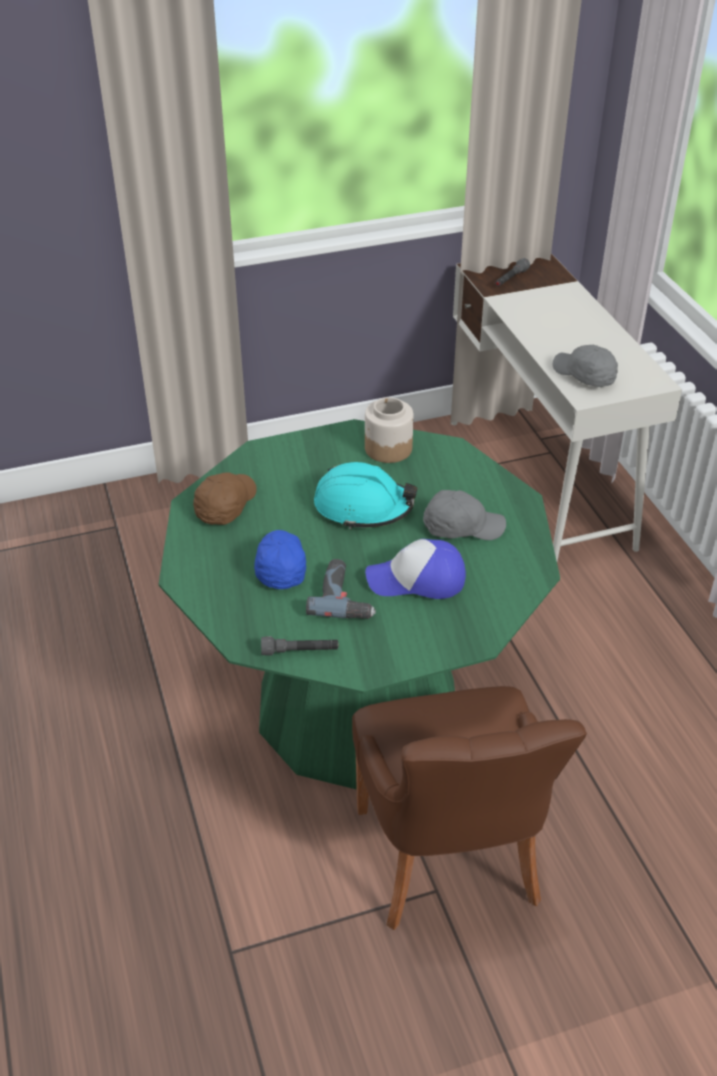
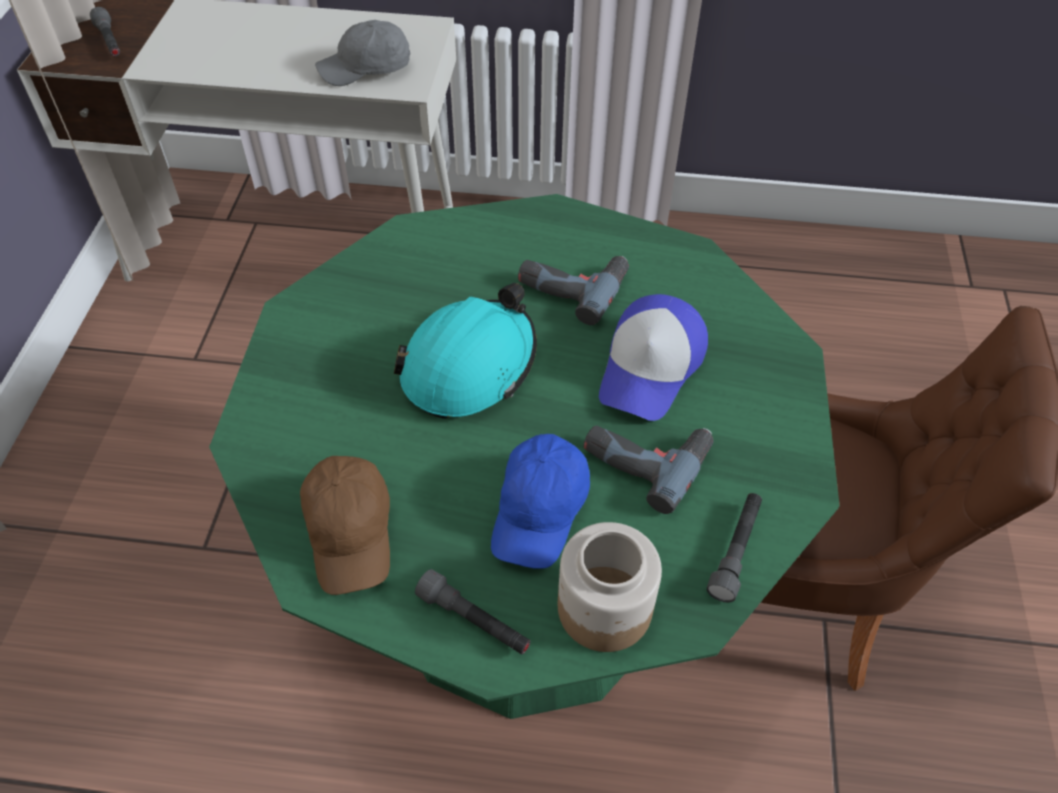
camera: 65 degrees left, 10 degrees up
(198, 564) = (474, 621): none -> grey flashlight
(225, 505) = (351, 532): brown cap -> brown cap turned 150 degrees counterclockwise
(280, 566) = (540, 510): blue cap -> blue cap turned 90 degrees counterclockwise
(388, 448) = (361, 292): jar -> jar (603, 608)
(462, 527) = (573, 284): grey cap -> power drill

